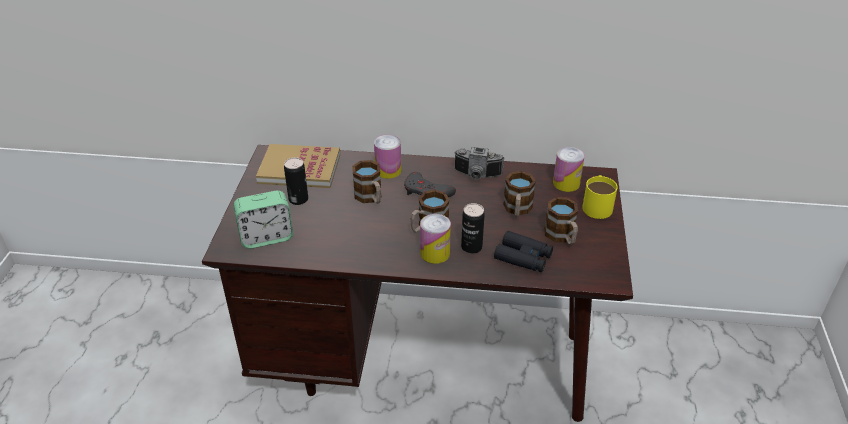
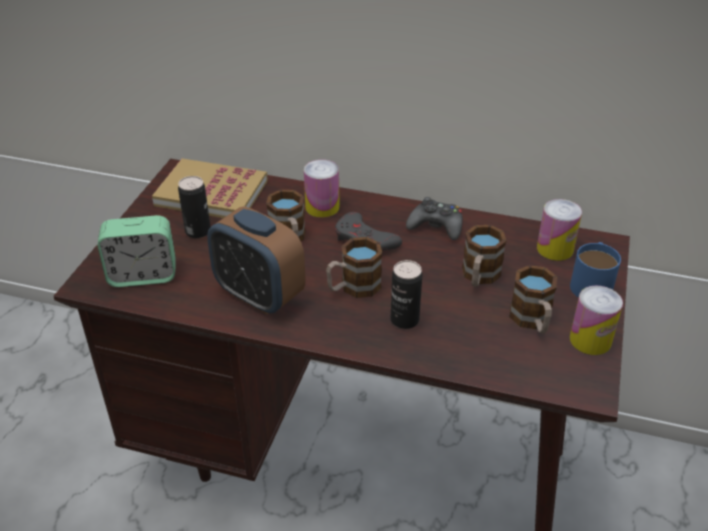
camera: 10 degrees right, 0 degrees up
(360, 242) = (259, 295): none -> alarm clock
(435, 253) = (353, 322): can -> can (590, 340)
(477, 176) = (436, 226): camera -> black game controller
(523, 257) = (472, 343): black binoculars -> none
(597, 205) = (592, 282): yellow mug -> blue mug

